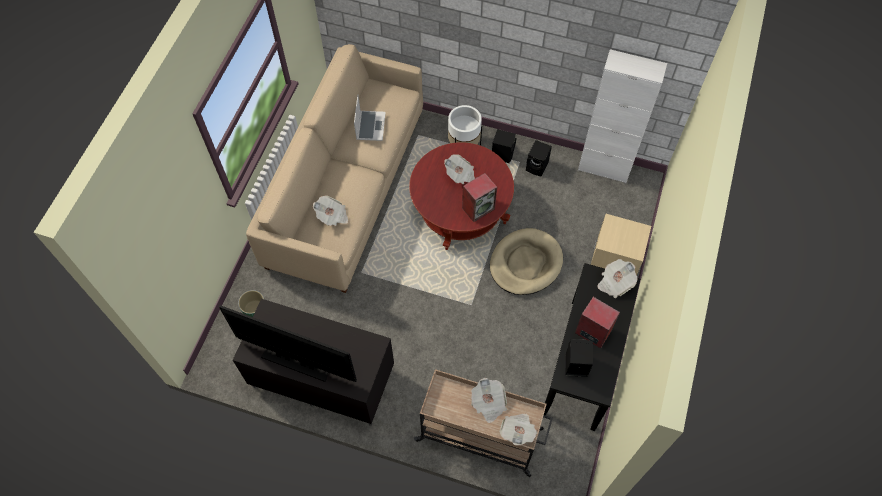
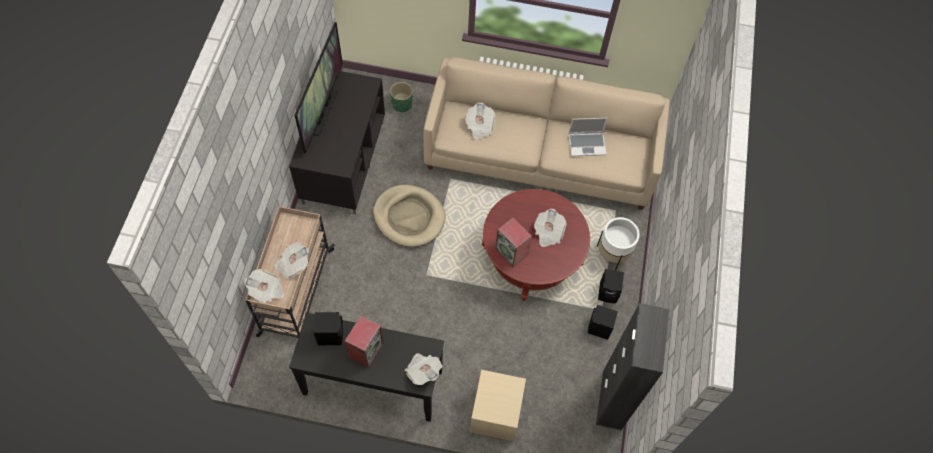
camera: 80 degrees right, 0 degrees up
(525, 263) = (478, 322): beige dog bed -> beige dog bed (409, 217)
(604, 168) = (612, 400): white cabinet -> black cabinet

